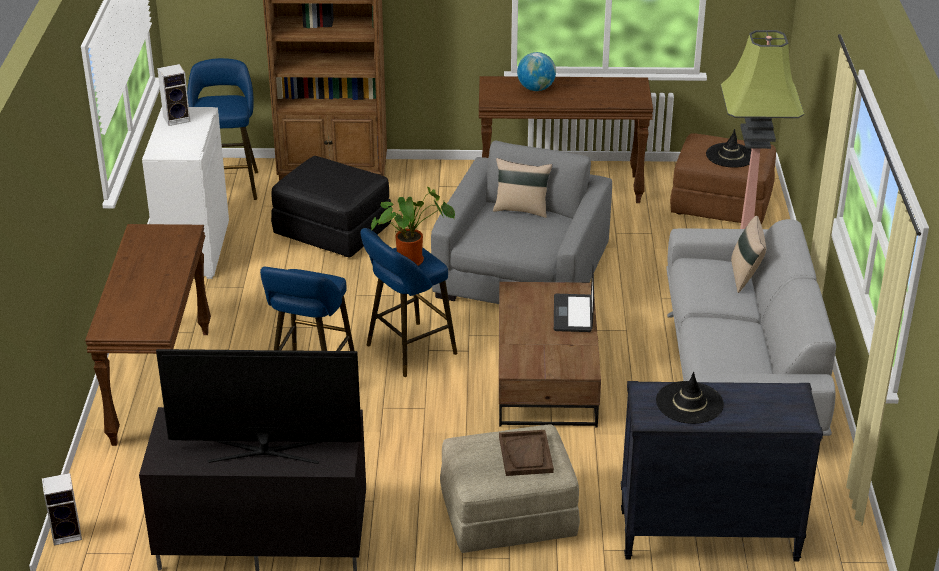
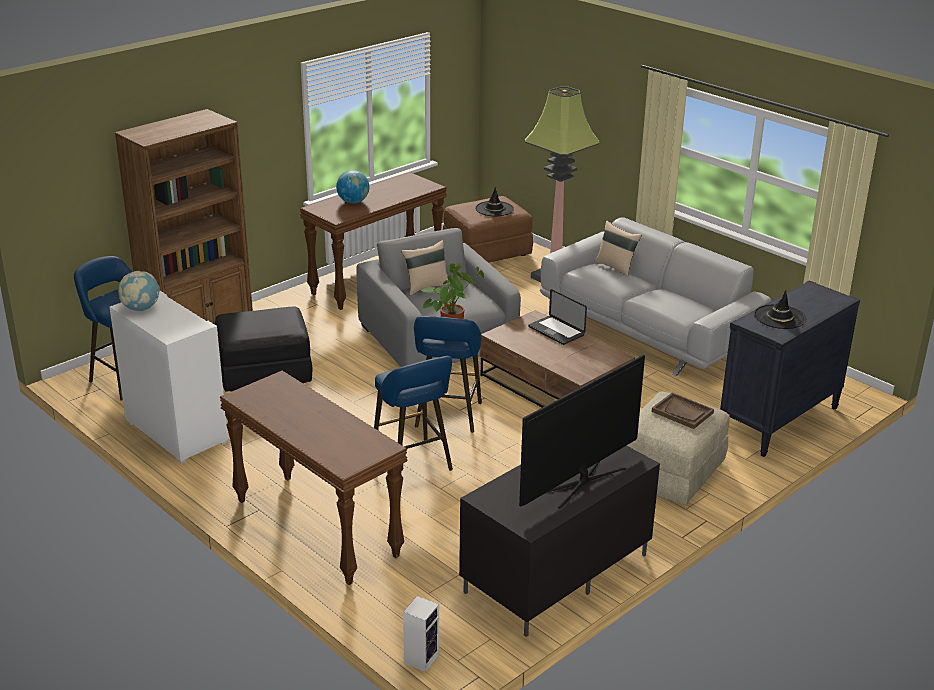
camera: 45 degrees left, 5 degrees down
(177, 118) = (141, 308): speaker -> globe

